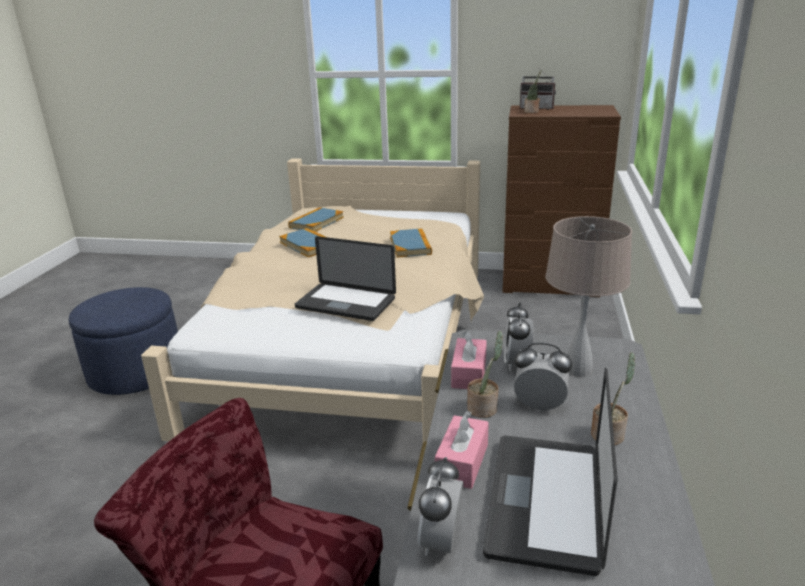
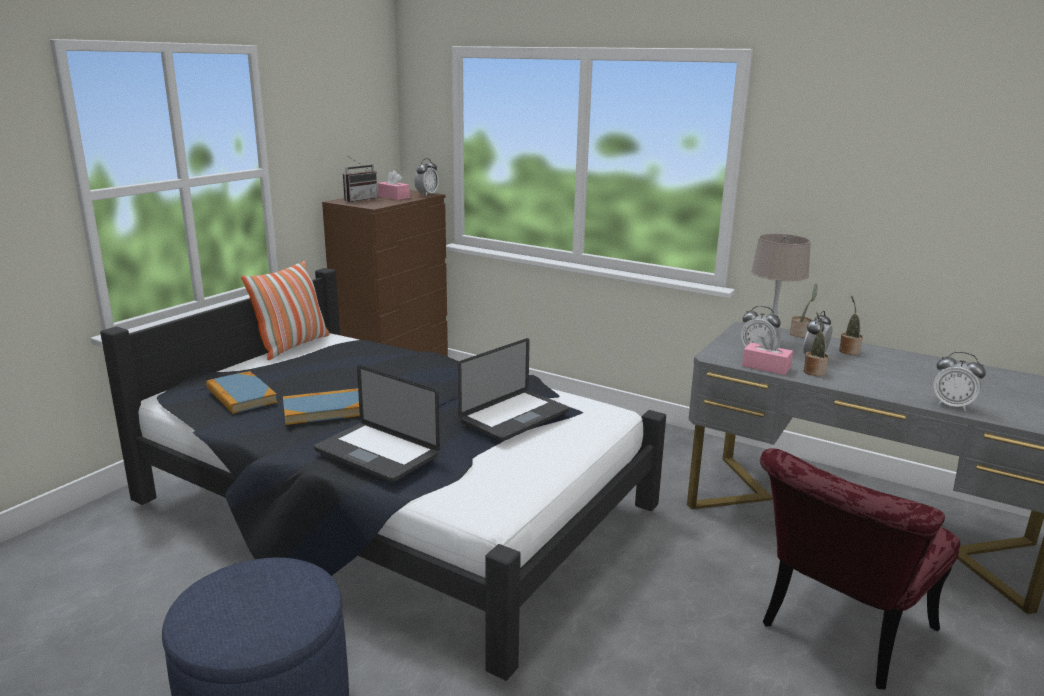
camera: 70 degrees left, 5 degrees down
(351, 346) = (395, 509): beige bed -> black bed
(410, 245) = (402, 365): book -> none
(421, 212) = (292, 346): none -> pillow
(462, 462) = (875, 388): pink tissue box -> pink tissue box (393, 197)
(532, 112) = (372, 202): potted plant -> potted plant (800, 334)
(545, 501) = (913, 377): laptop -> laptop (376, 453)
(602, 114) = (427, 194): none -> alarm clock

